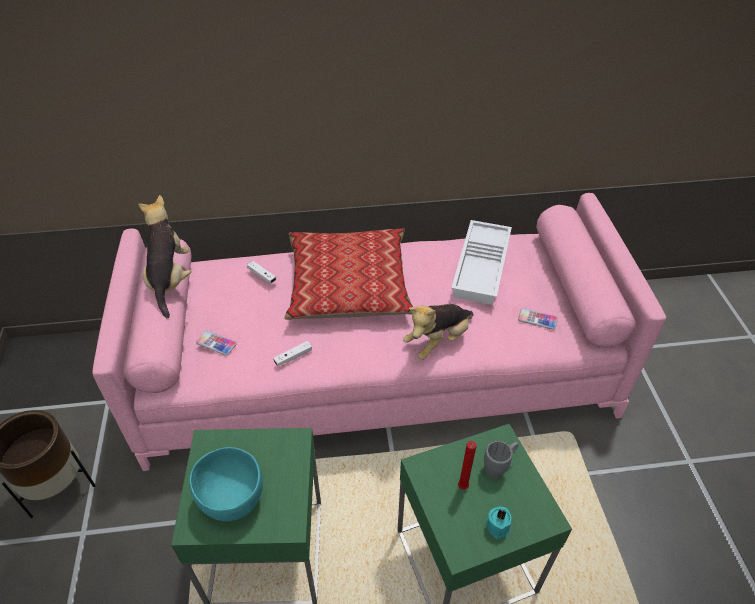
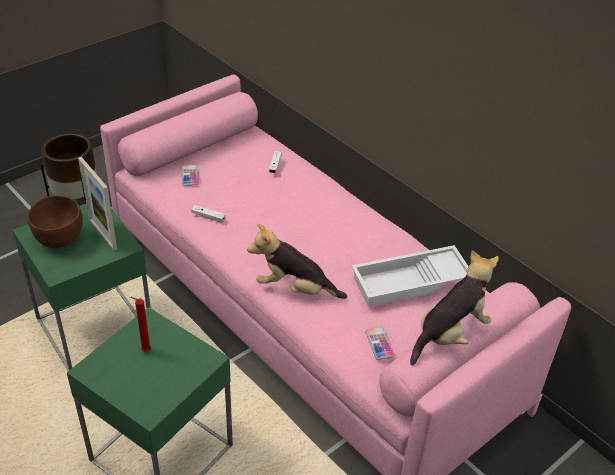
camera: 55 degrees right, 5 degrees down
(170, 279) = (207, 116): plush toy -> plush toy (450, 334)
(232, 499) = (60, 239): turquoise bowl -> brown bowl
(258, 454) = (103, 234): none -> picture frame
(349, 284) = (311, 213): pillow -> none
(498, 526) = (124, 384): turquoise candle -> none
(499, 467) = (179, 365): grey mug -> none

